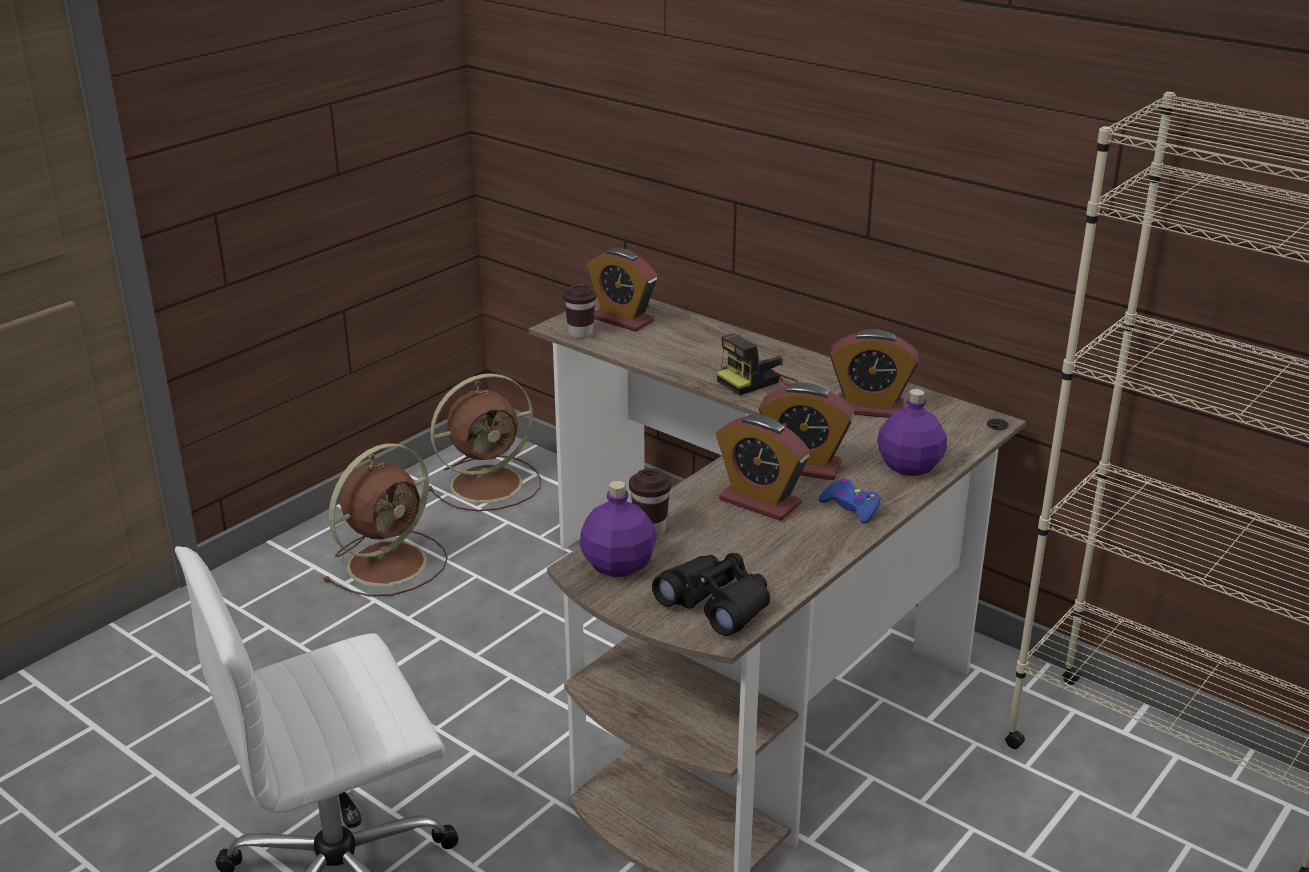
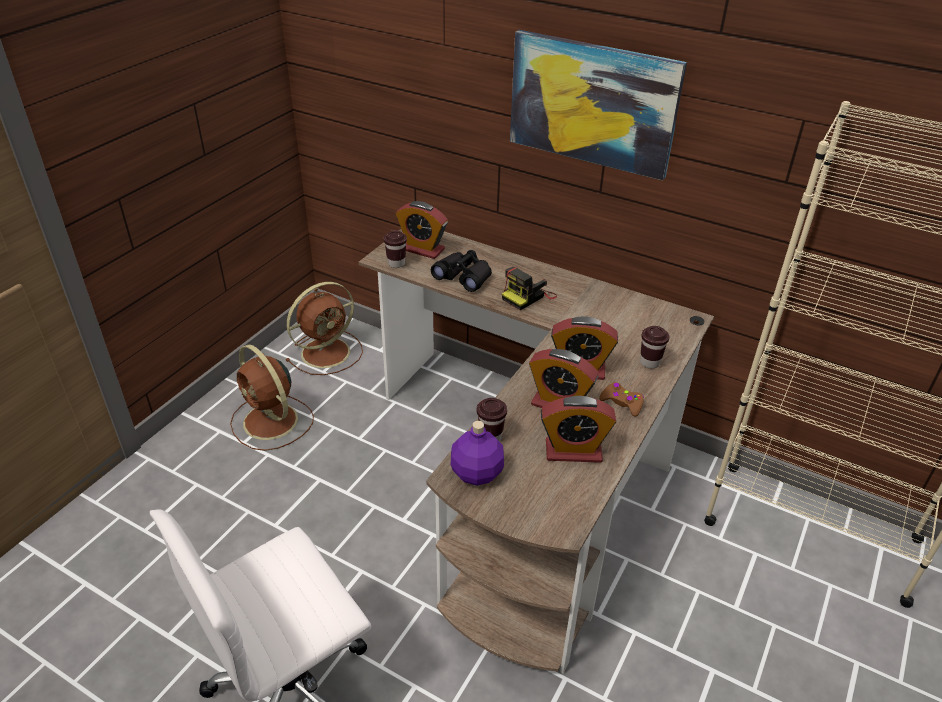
camera: 10 degrees left, 10 degrees up
(390, 562) = (272, 422): brown fan -> brown fan turned 105 degrees clockwise
(716, 604) = (555, 501): black binoculars -> black binoculars (464, 277)
(851, 507) = (622, 403): blue game controller -> brown game controller
(852, 108) = (592, 103): none -> picture
(869, 408) = (610, 314): alarm clock -> alarm clock (573, 451)
(908, 466) = (649, 362): purple bottle -> brown cup

